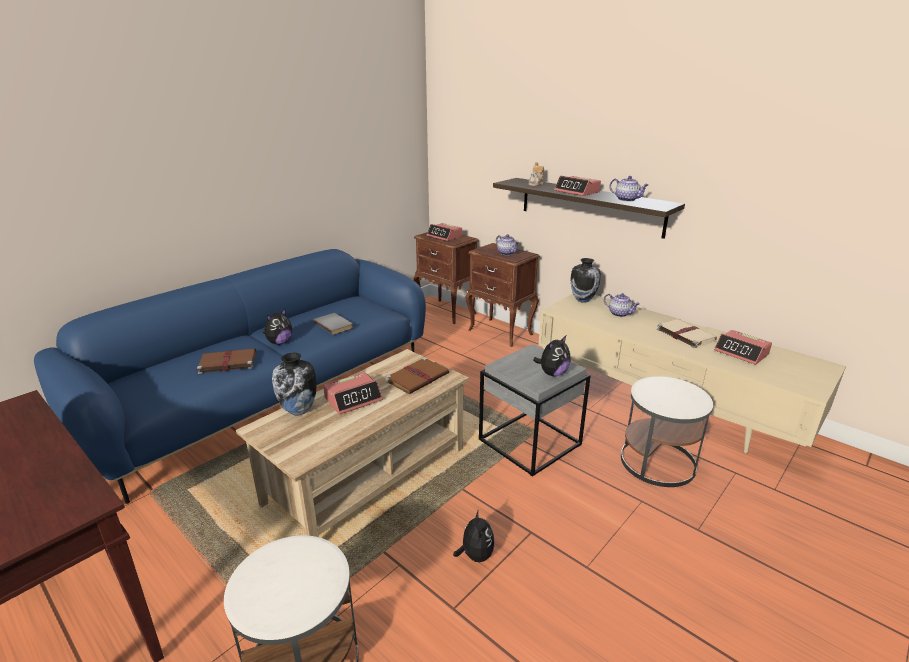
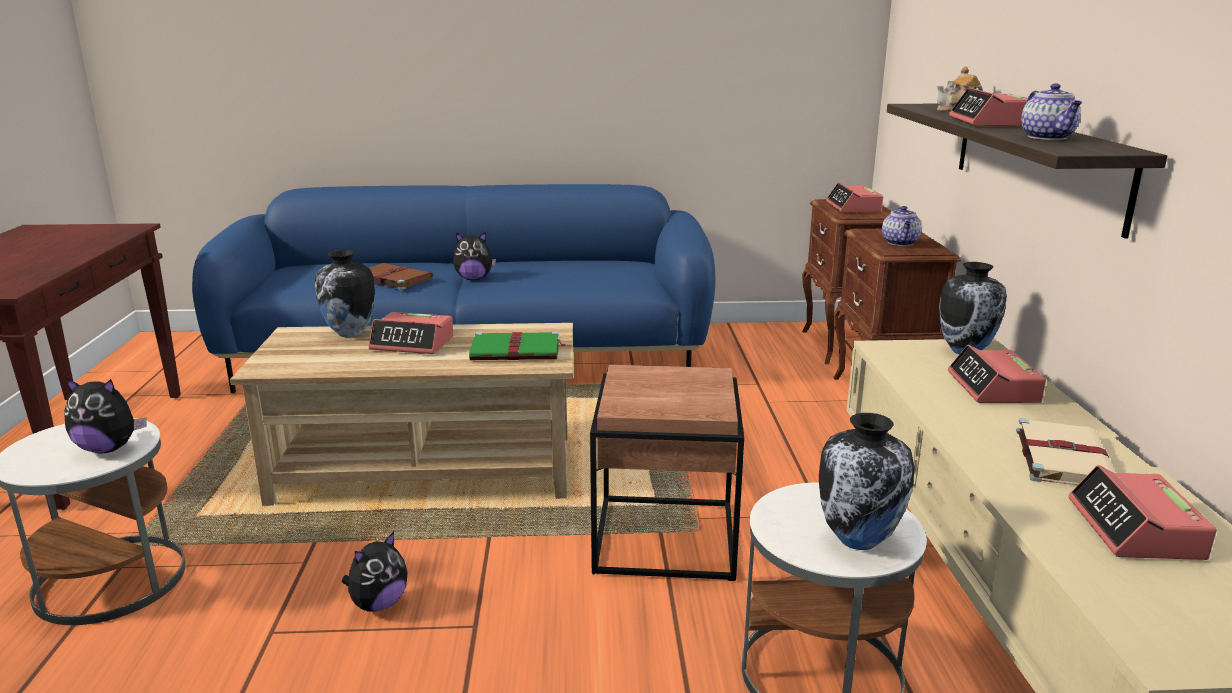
camera: 45 degrees right, 5 degrees down
(334, 324) = (557, 279): grey book -> none
(418, 377) = (517, 351): brown book -> green book
(529, 441) = (666, 537): grey side table -> brown side table
(552, 373) = (672, 406): plush toy -> plush toy (109, 448)
(620, 314) = (993, 388): teapot -> alarm clock
(688, 397) = (859, 540): none -> vase

